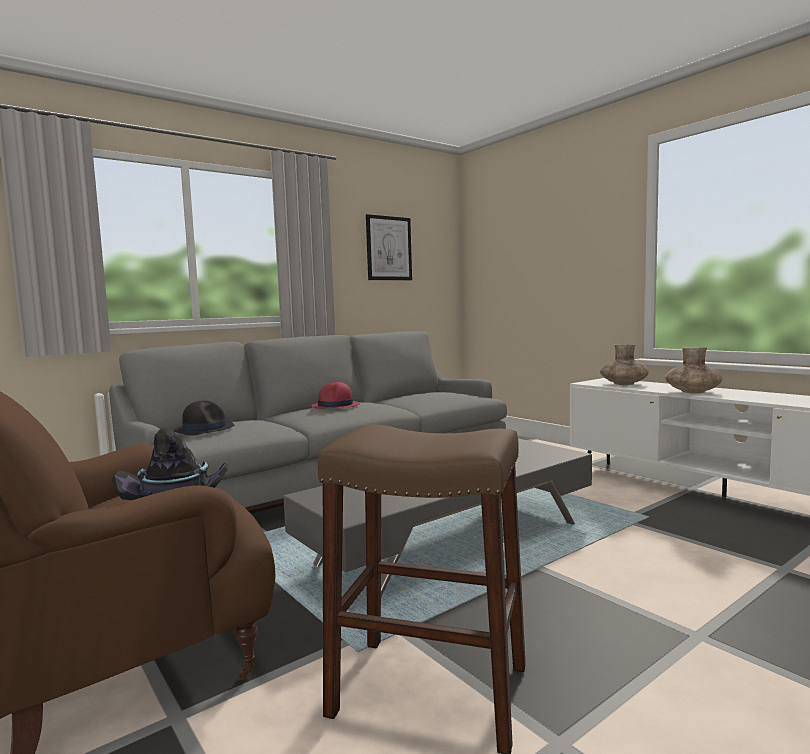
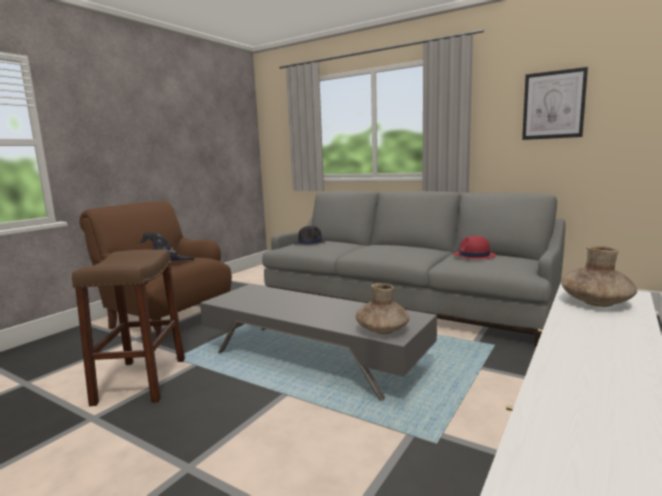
camera: 70 degrees right, 5 degrees up
(335, 406) = (394, 247): red hat -> red hat (474, 256)
(692, 392) = (574, 338): brown vase -> brown vase (382, 330)

